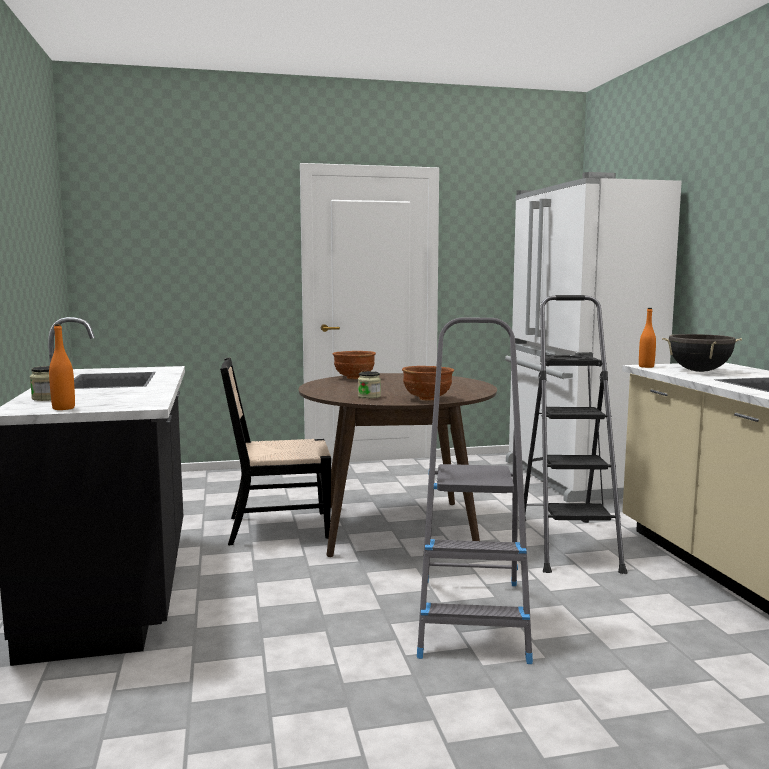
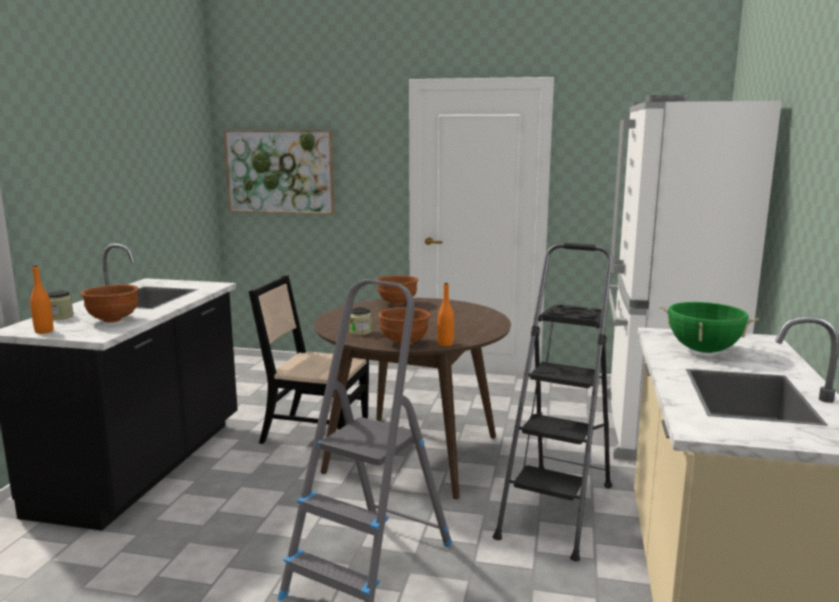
camera: 25 degrees right, 5 degrees up
(126, 395) = (113, 320): none -> brown bowl
(152, 258) = (280, 172): none -> picture
(646, 366) = (657, 334): orange bottle -> orange bottle (445, 344)
(699, 371) = (703, 350): black cooking pot -> green cooking pot

